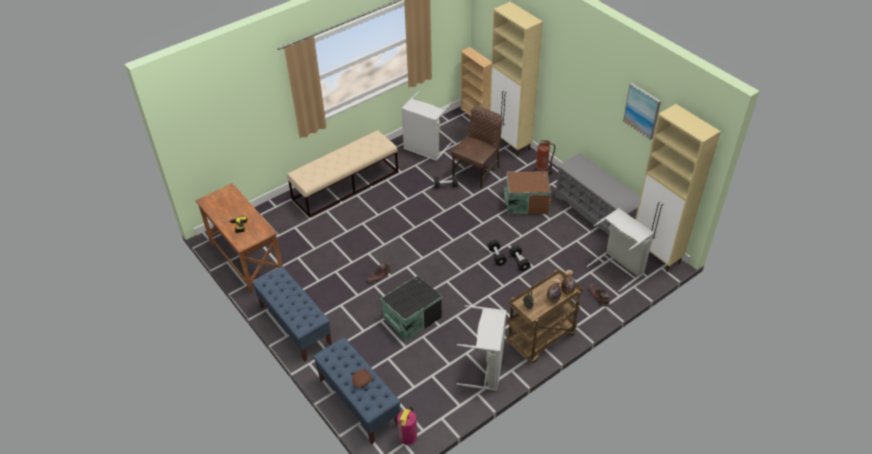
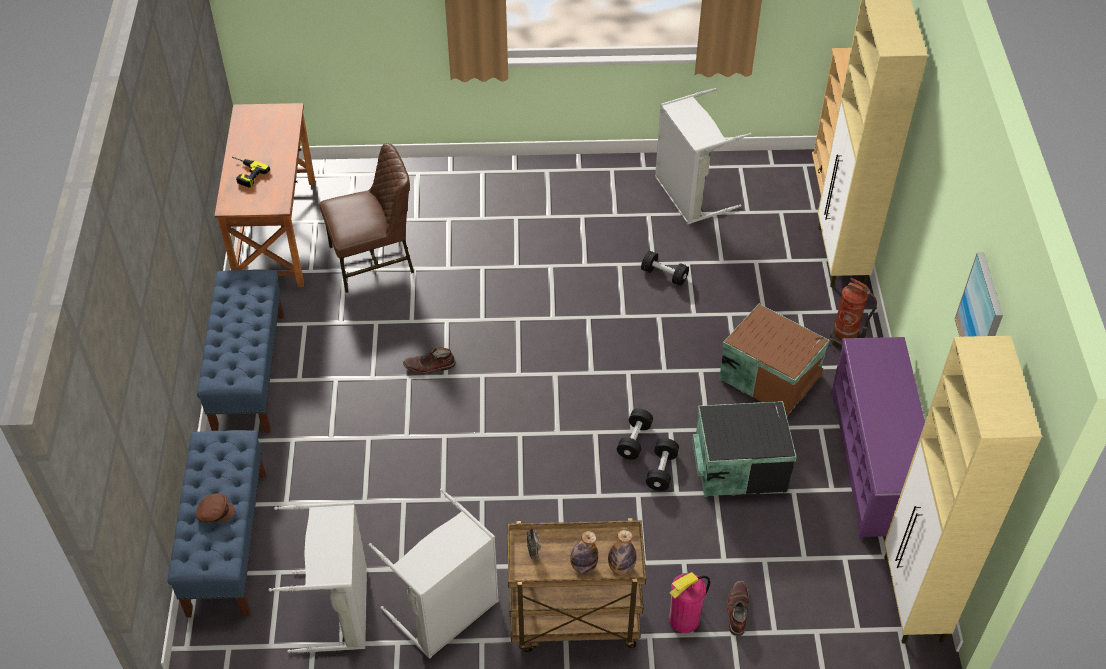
camera: 35 degrees right, 5 degrees up
(346, 185) = (513, 192): beige bench -> none
(408, 436) = (243, 640): fire extinguisher -> fire extinguisher (684, 619)
(411, 317) = (414, 460): black storage box -> black storage box (739, 464)
(477, 171) = (738, 277): brown chair -> brown chair (373, 260)
(596, 213) = (874, 462): grey shoe rack -> purple shoe rack
(618, 267) = (821, 582): grey laundry basket -> grey laundry basket (340, 609)

